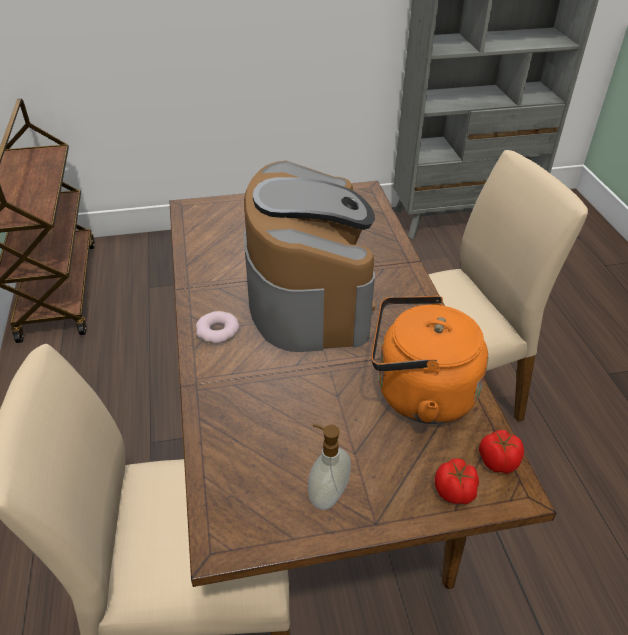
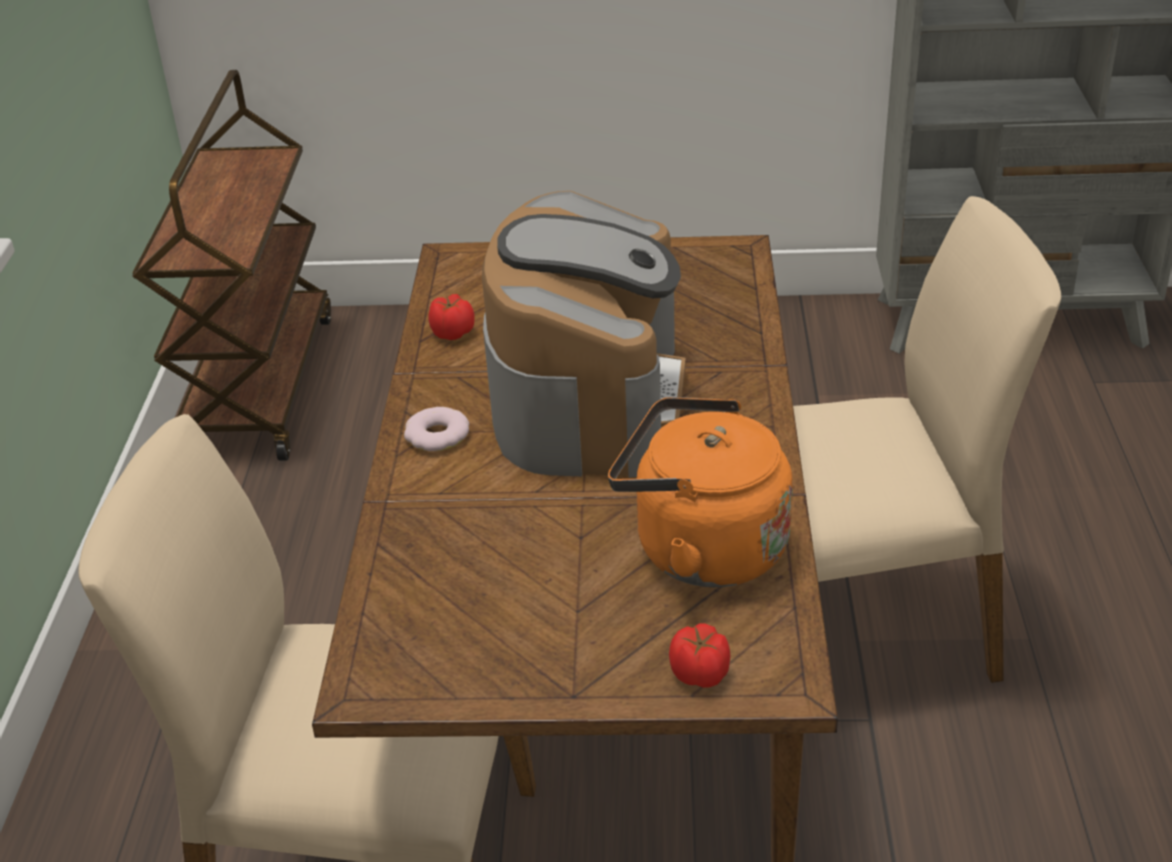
camera: 15 degrees right, 5 degrees down
(327, 495) = (520, 655): soap dispenser -> none
(497, 461) = (780, 645): tomato -> tomato (452, 333)

